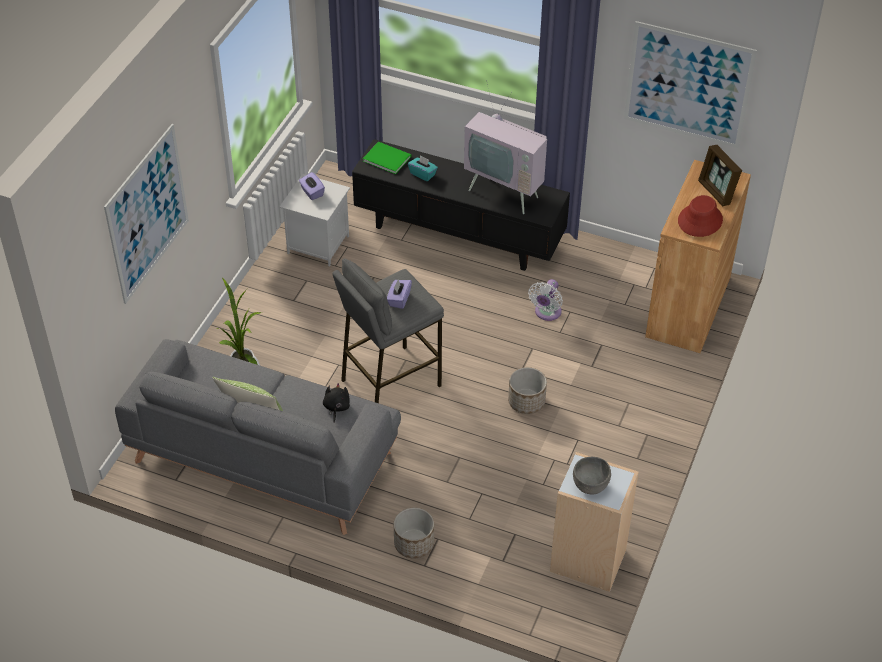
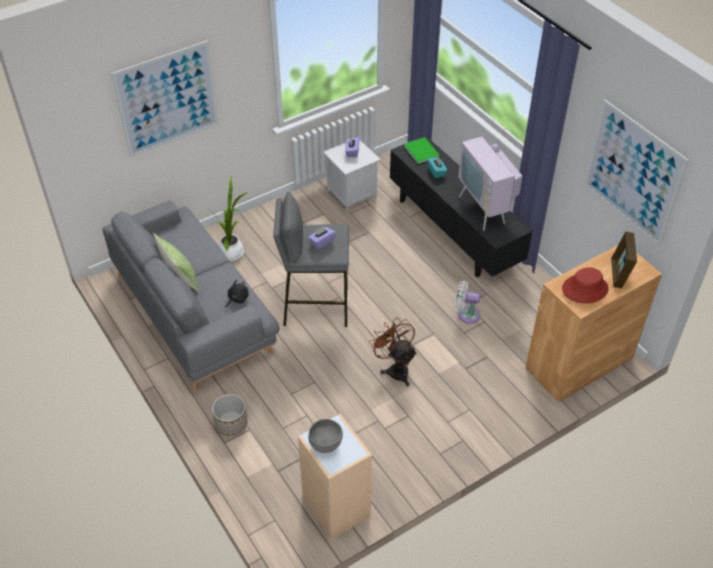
camera: 35 degrees right, 0 degrees up
(526, 402) = (395, 369): planter -> brown fan
(546, 313) = (466, 314): white fan -> white fan turned 45 degrees clockwise

